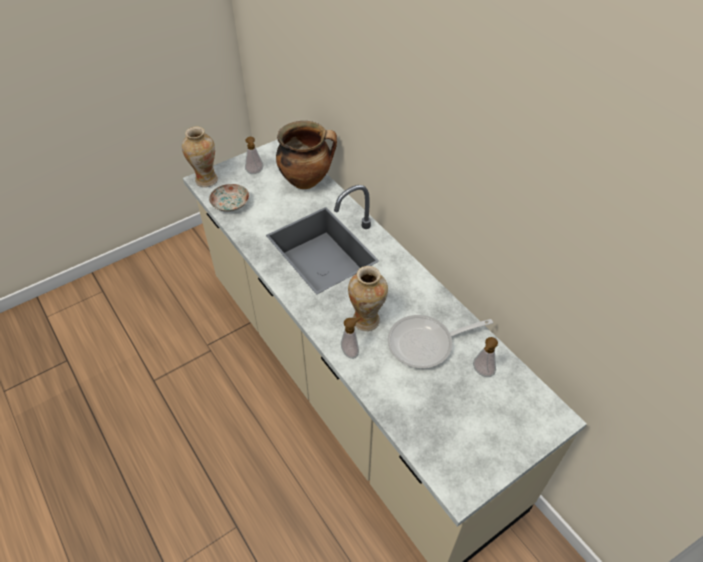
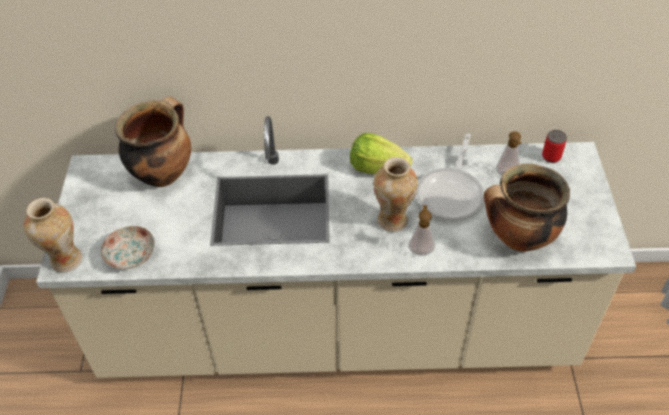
camera: 55 degrees left, 0 degrees up
(255, 173) = (103, 210): soap dispenser -> none
(411, 285) = (377, 167): none -> lettuce
(415, 413) = (518, 239): none -> cooking pot
(533, 397) = (551, 156): none -> can

